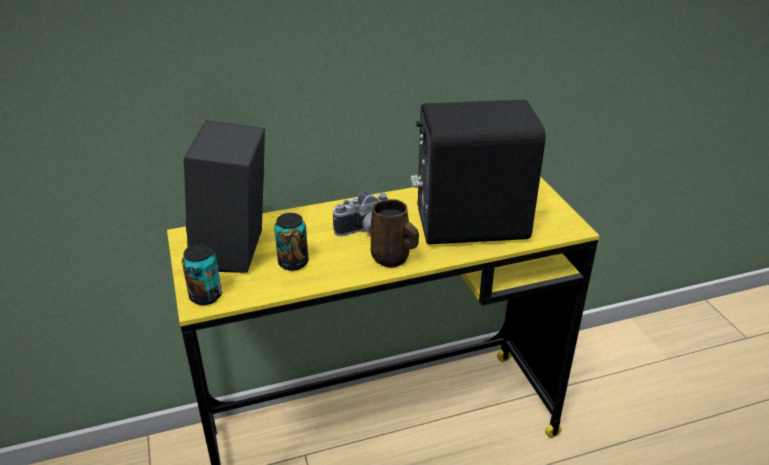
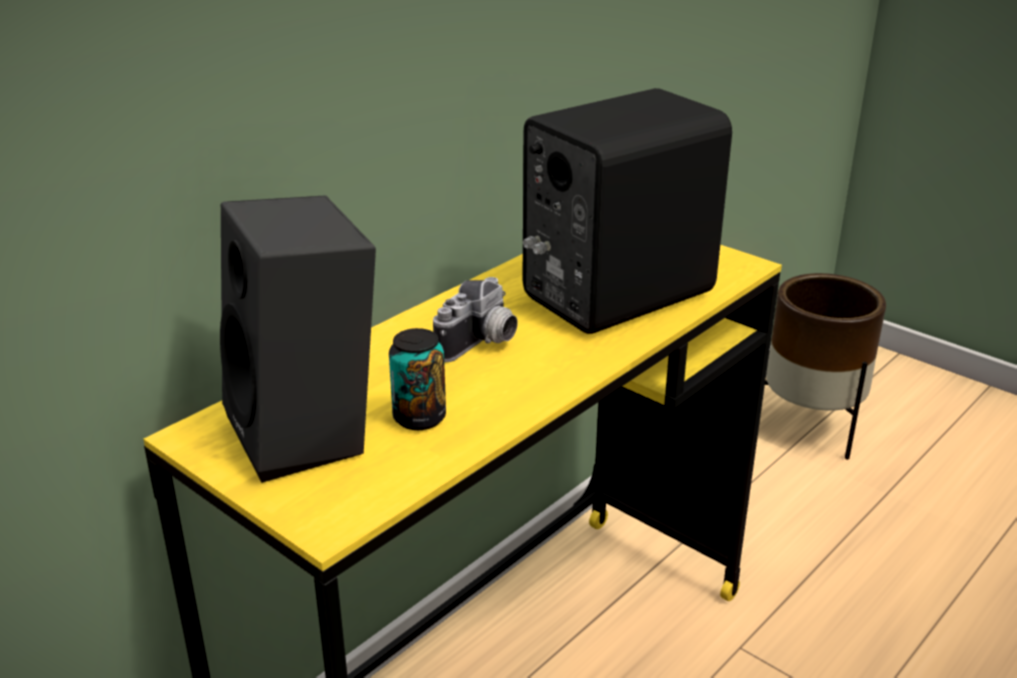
camera: 30 degrees left, 5 degrees down
(206, 296) = (327, 510): can -> none
(392, 258) = (559, 367): brown mug -> none
(696, 350) = (810, 428): none -> brown planter

